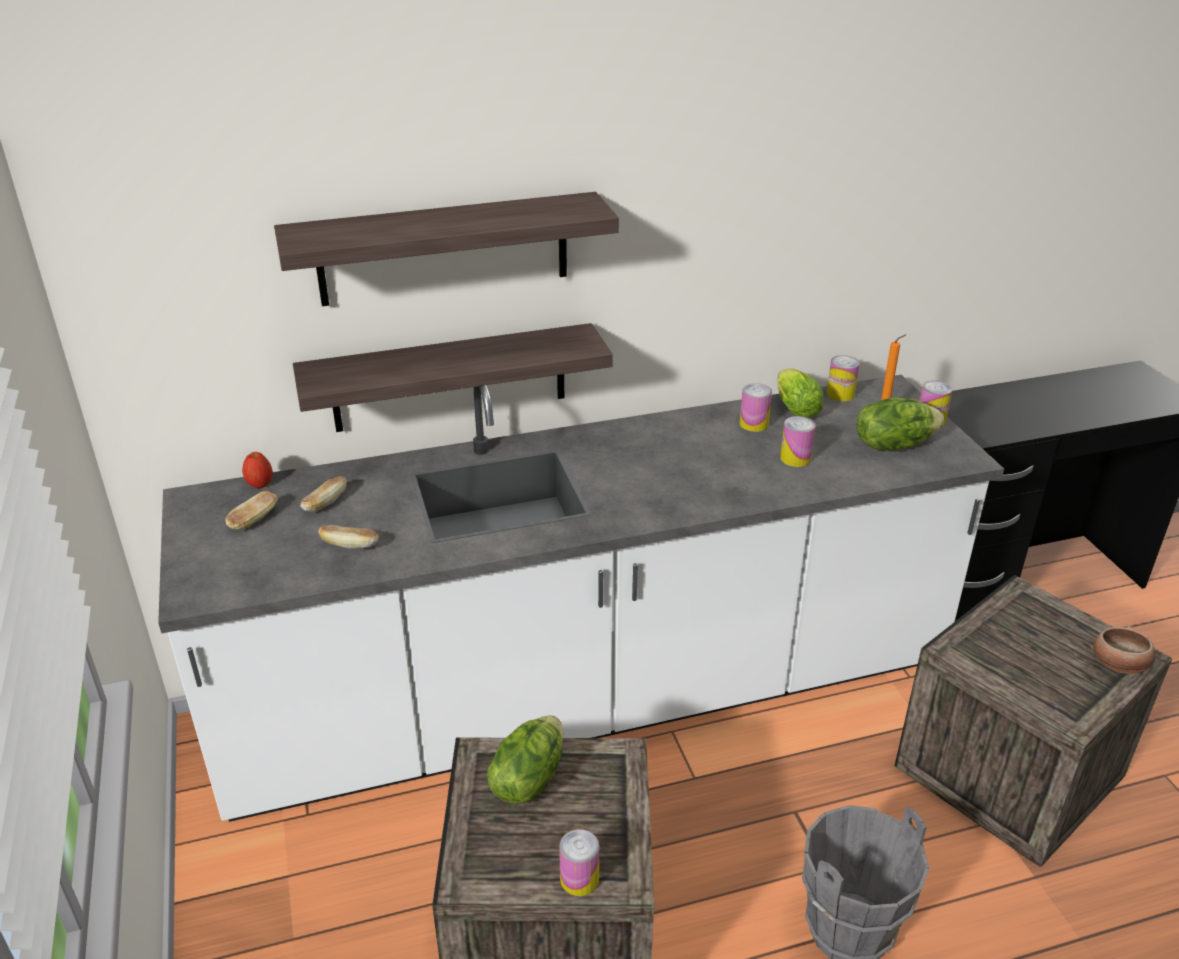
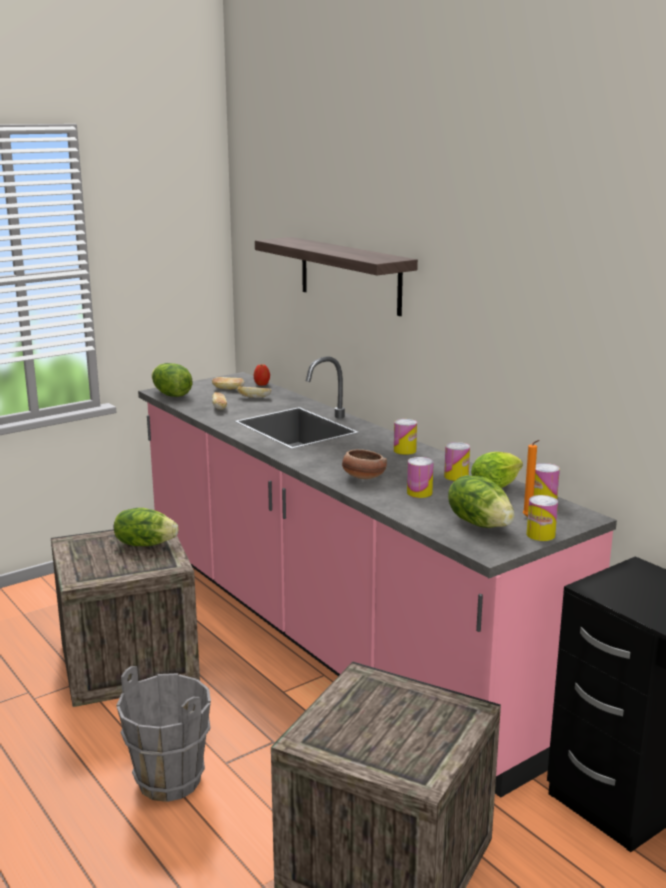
camera: 70 degrees right, 15 degrees down
(227, 586) = (171, 395): none -> lettuce
(449, 378) = (347, 365): shelf -> none
(579, 879) = (75, 569): can -> can (404, 450)
(589, 700) = (333, 637): white counter -> pink counter
(1118, 665) = (399, 767): bowl -> bowl (362, 477)

